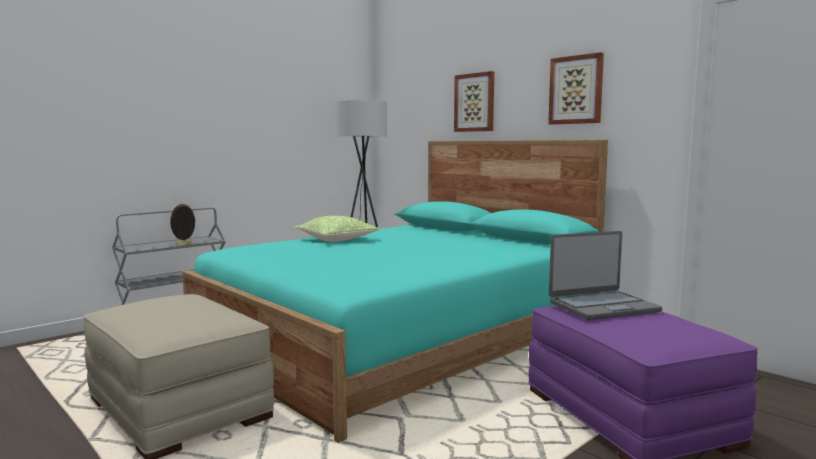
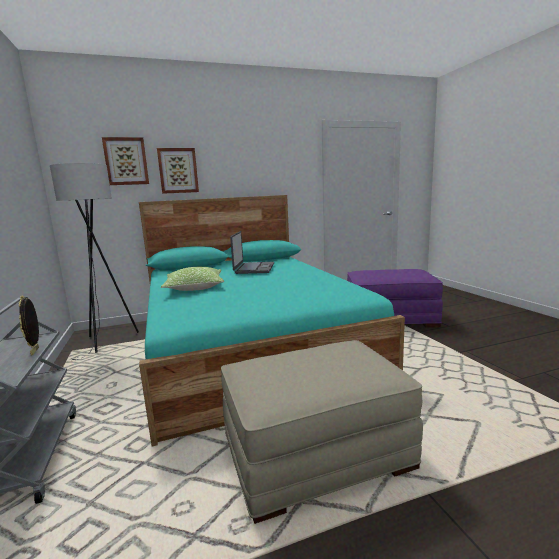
camera: 65 degrees left, 5 degrees up
(576, 90) = (260, 165): picture -> picture (126, 161)
(602, 306) = (373, 273): laptop -> laptop (254, 269)

